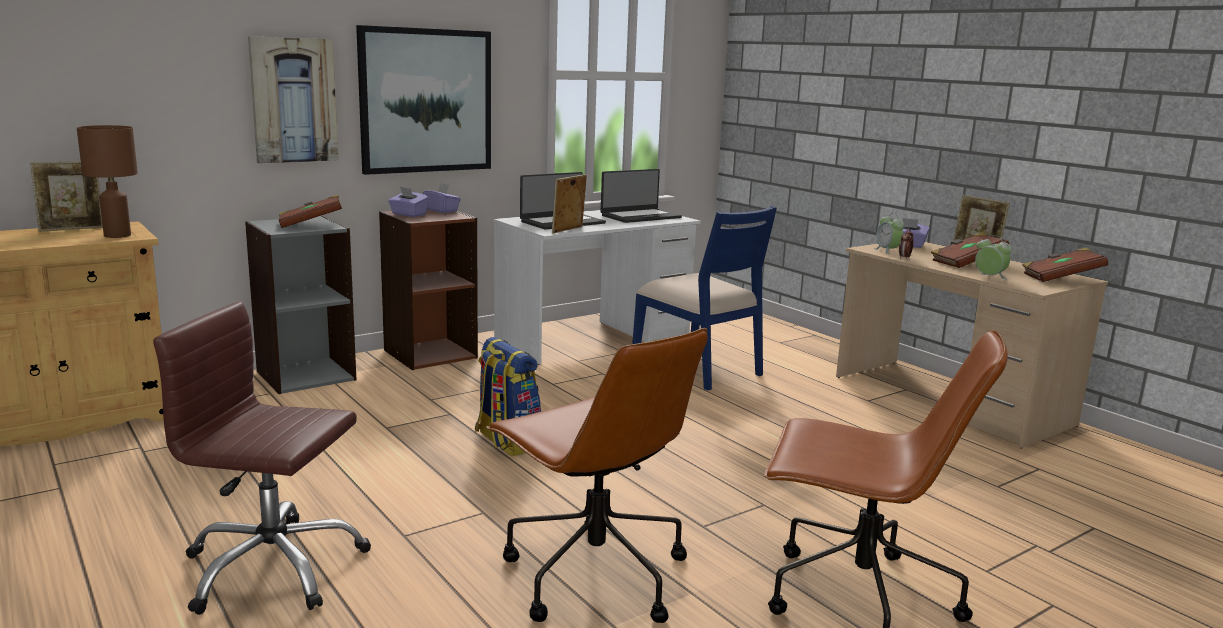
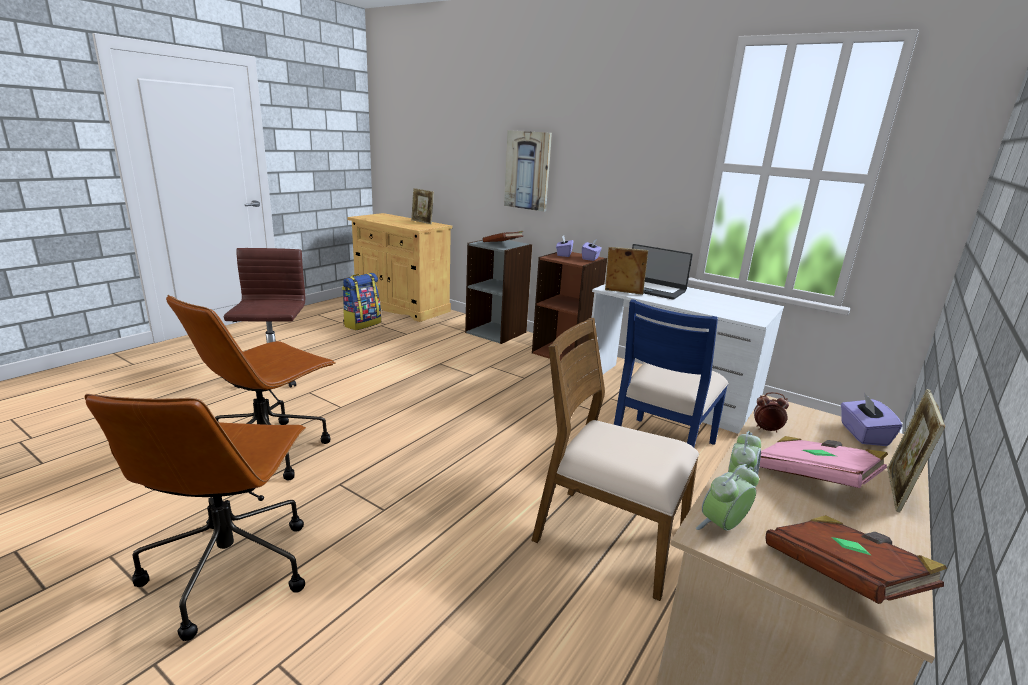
camera: 70 degrees right, 5 degrees up
(118, 235) = (417, 227): brown table lamp -> none
(426, 101) = (607, 179): picture -> none
(506, 441) = (441, 397): backpack -> backpack (362, 324)
(640, 216) = (729, 307): laptop -> none
(825, 415) = (609, 536): none -> brown chair
(887, 251) = (792, 419): alarm clock -> alarm clock (722, 527)
(966, 263) = (813, 478): brown book -> pink book

